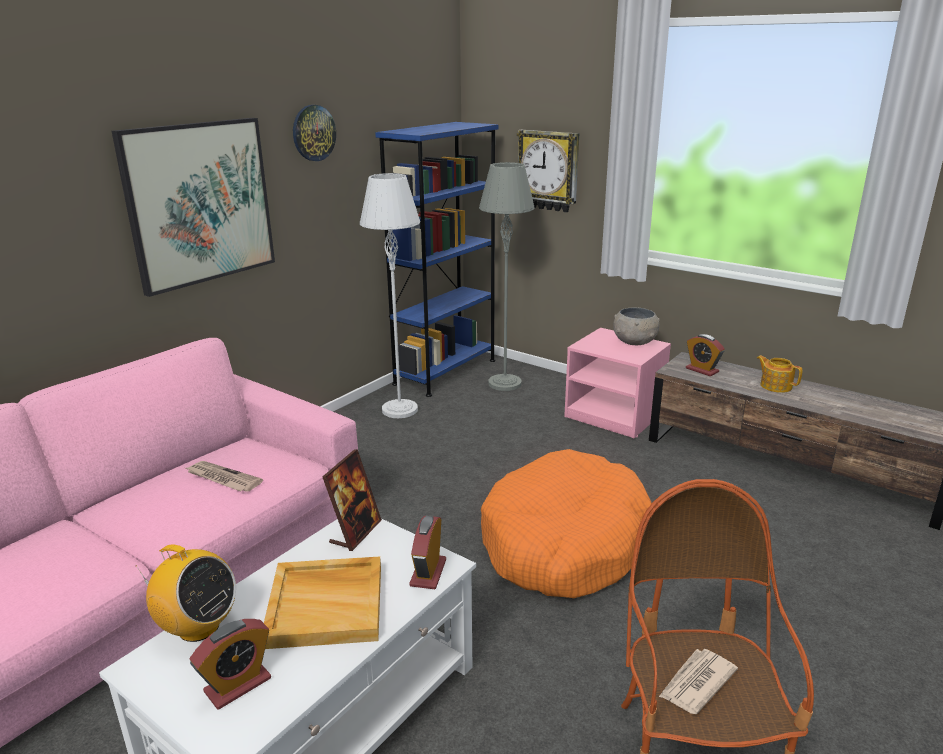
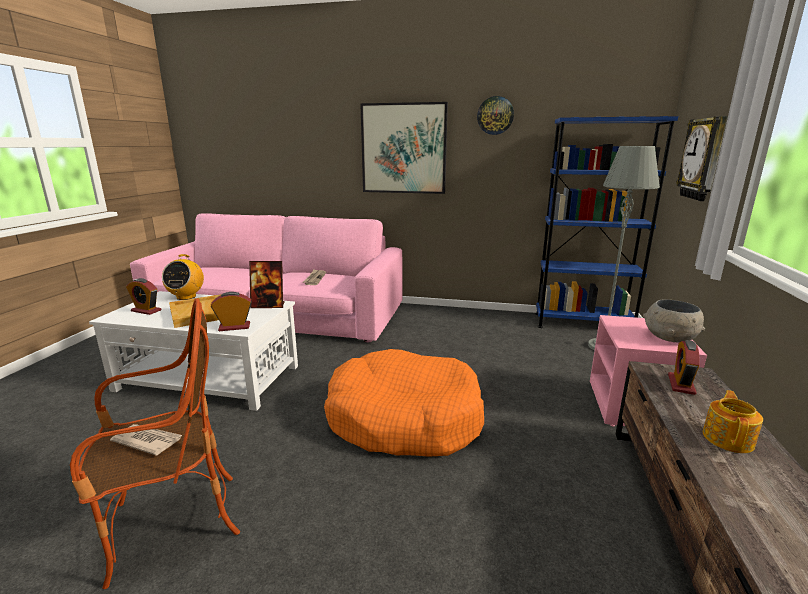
camera: 65 degrees right, 5 degrees down
(399, 410) = (506, 324): grey floor lamp -> none

